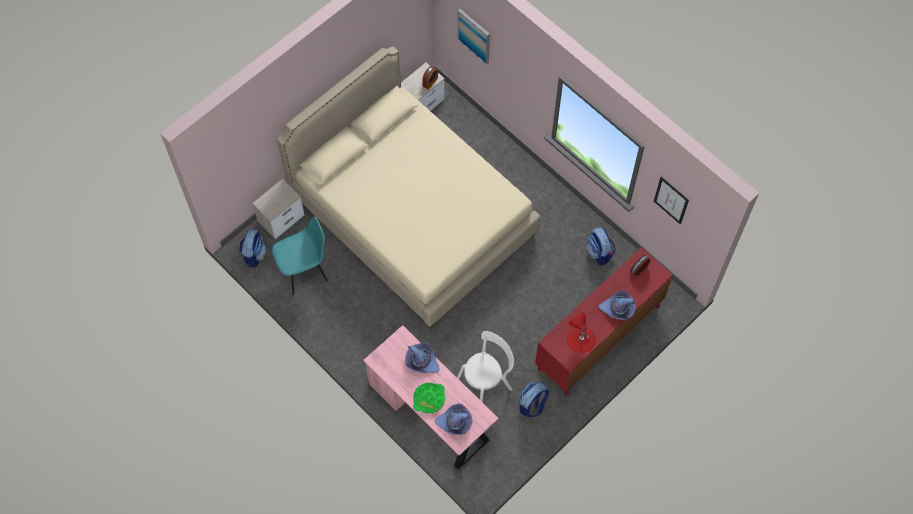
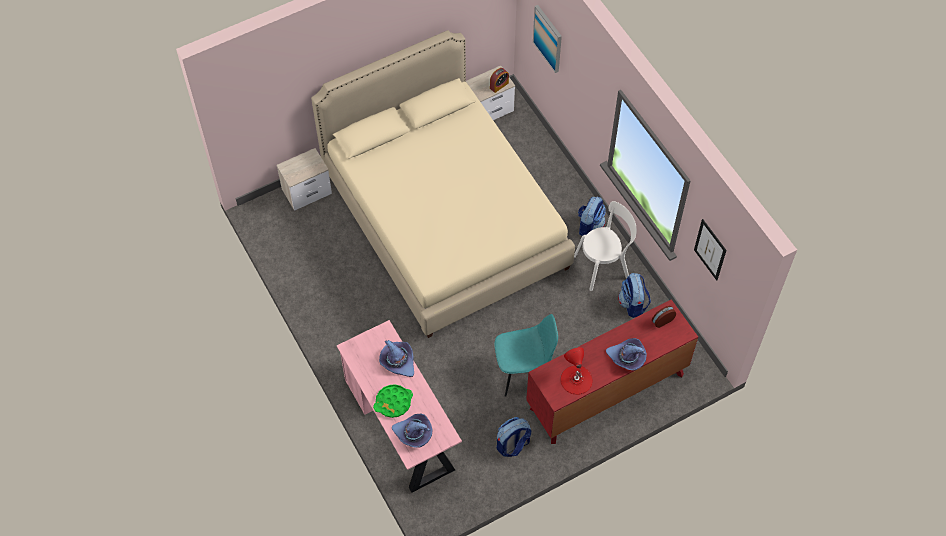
camera: 15 degrees right, 5 degrees down
(254, 254) = (268, 221): backpack -> backpack (589, 226)
(304, 270) = (314, 248): turquoise chair -> turquoise chair (523, 372)
(486, 382) = (470, 409): white chair -> white chair (604, 266)

